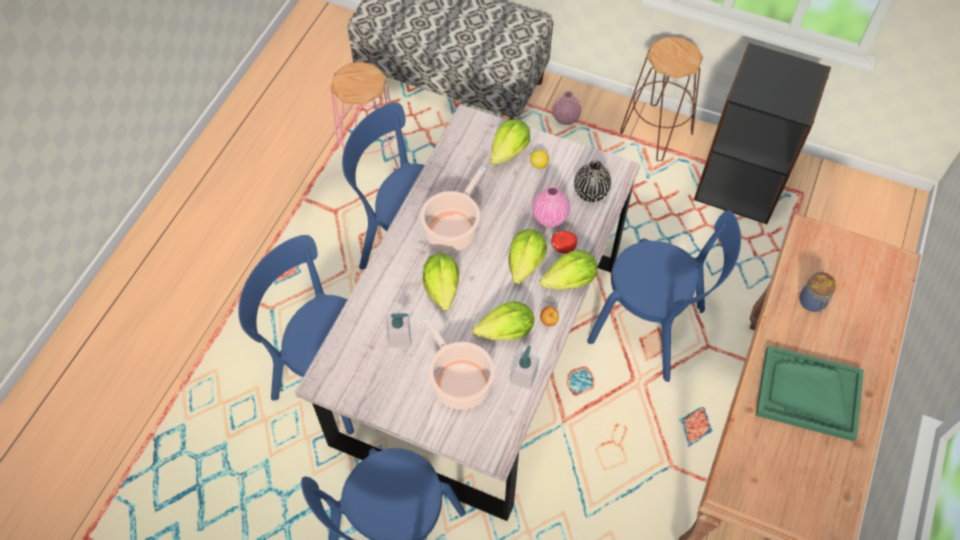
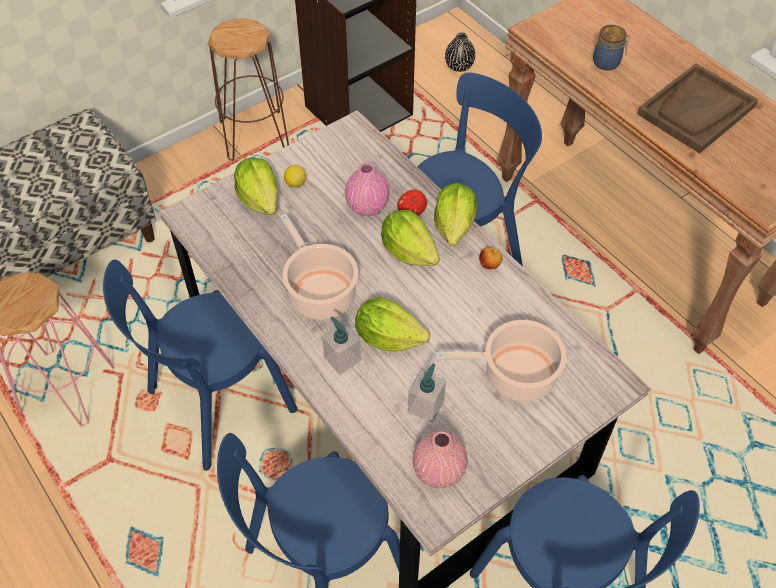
camera: 60 degrees left, 5 degrees down
(506, 332) = (480, 306): lettuce -> none
(523, 376) = (541, 316): soap dispenser -> soap dispenser (342, 359)
(565, 118) = (176, 192): pink vase -> pink vase (438, 470)
(591, 192) = (362, 161): black vase -> black vase (459, 66)
(808, 394) = (696, 110): green tray -> brown tray

